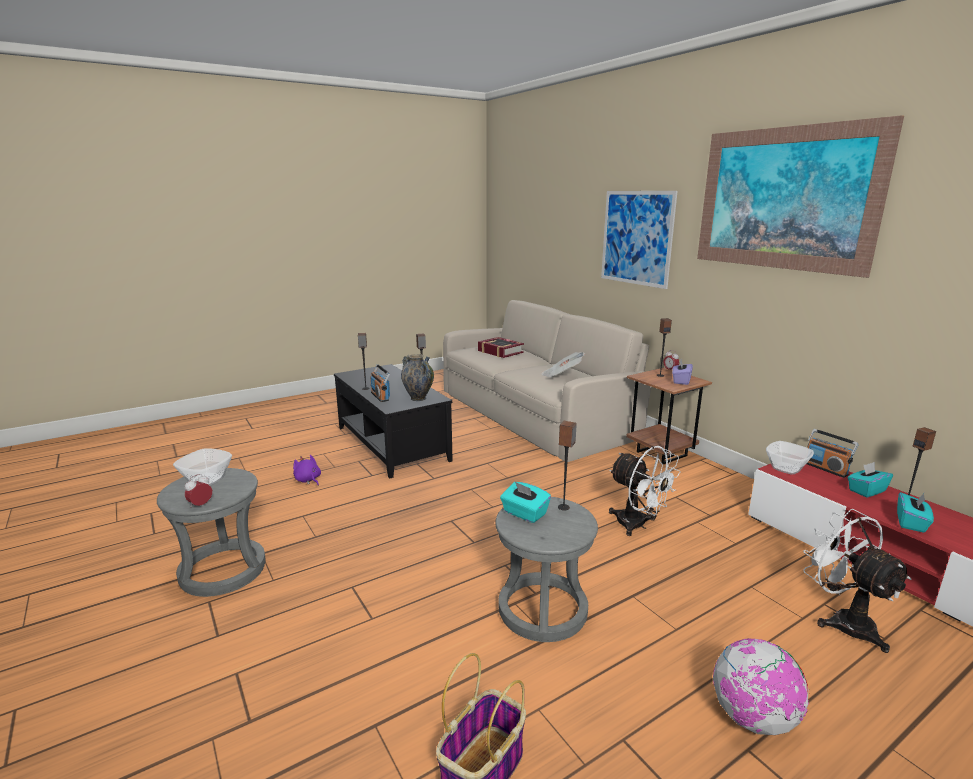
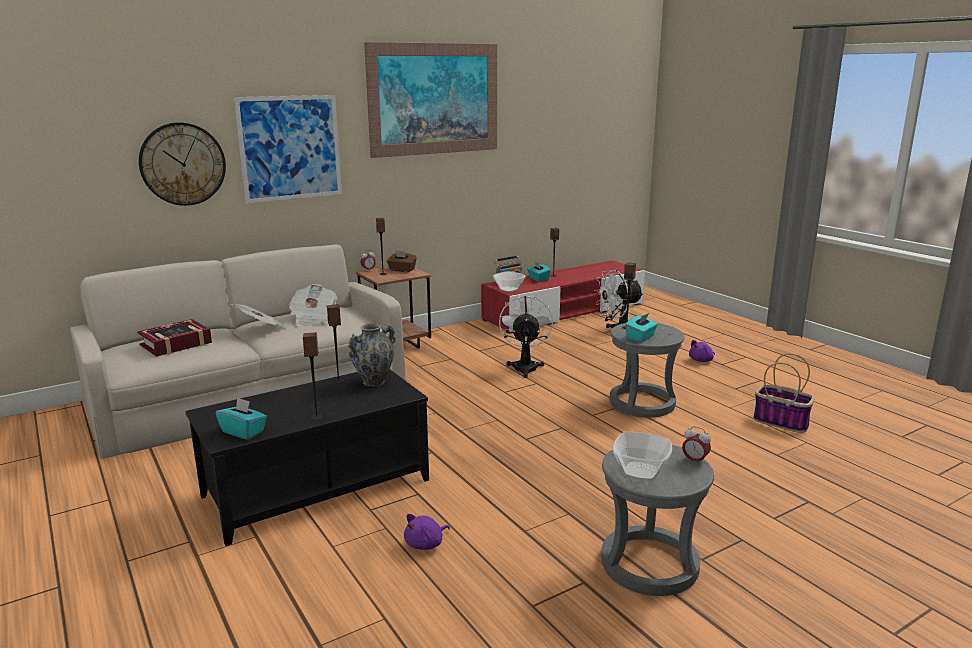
camera: 90 degrees left, 0 degrees up
(380, 396) = (358, 404): radio -> none
(535, 365) = (261, 328): none -> newspaper
(575, 240) = (182, 164): none -> wall clock
(638, 525) = (525, 366): white fan -> white fan turned 45 degrees counterclockwise
(681, 381) = (402, 270): purple tissue box -> brown tissue box
(753, 718) = (701, 360): globe -> purple plush toy
(911, 523) = (575, 278): turquoise tissue box -> turquoise tissue box (243, 432)

